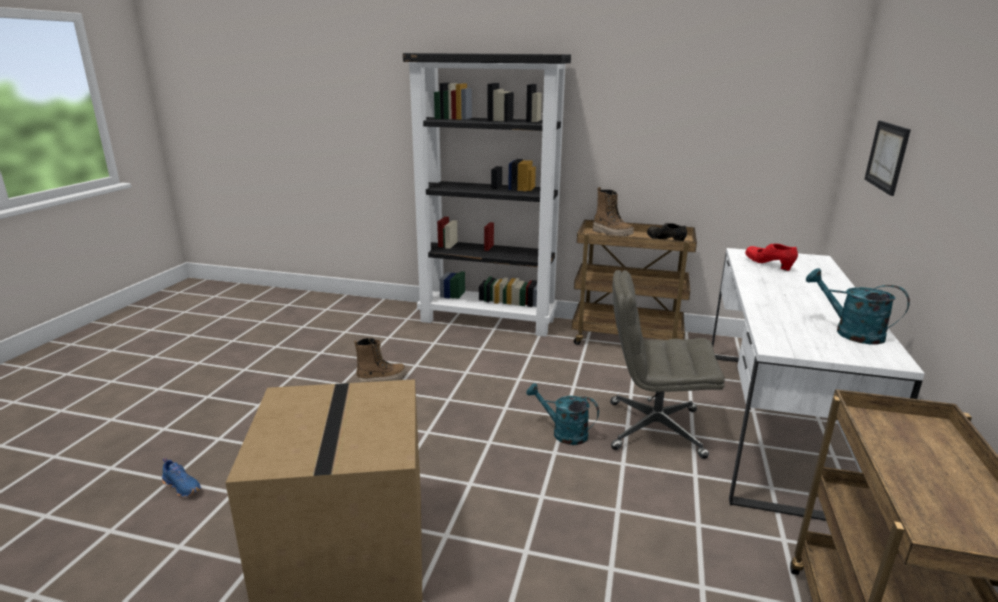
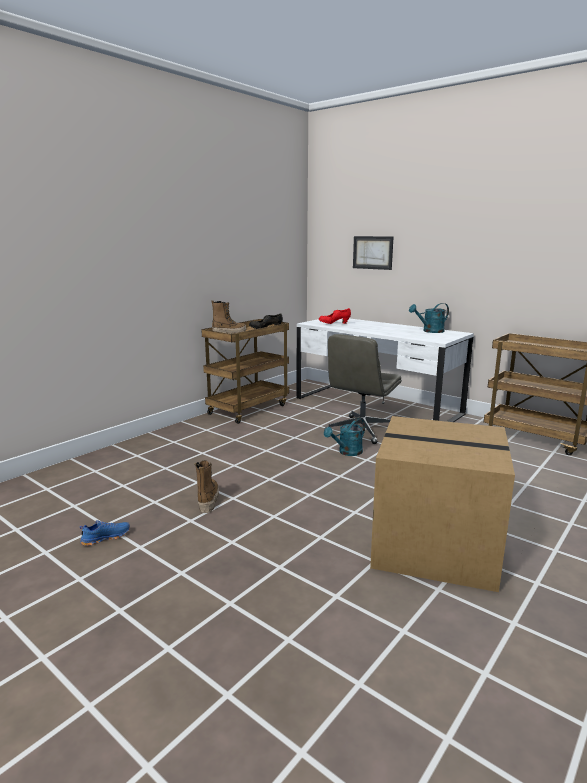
camera: 65 degrees left, 5 degrees down
(183, 486) = (307, 629): blue shoe -> blue shoe (105, 537)
(489, 320) = (155, 440): black bookcase -> none

